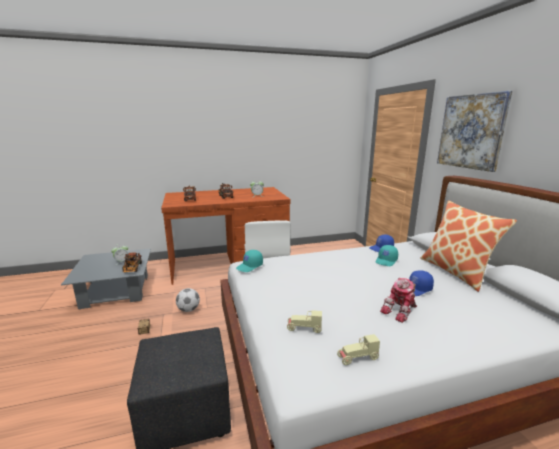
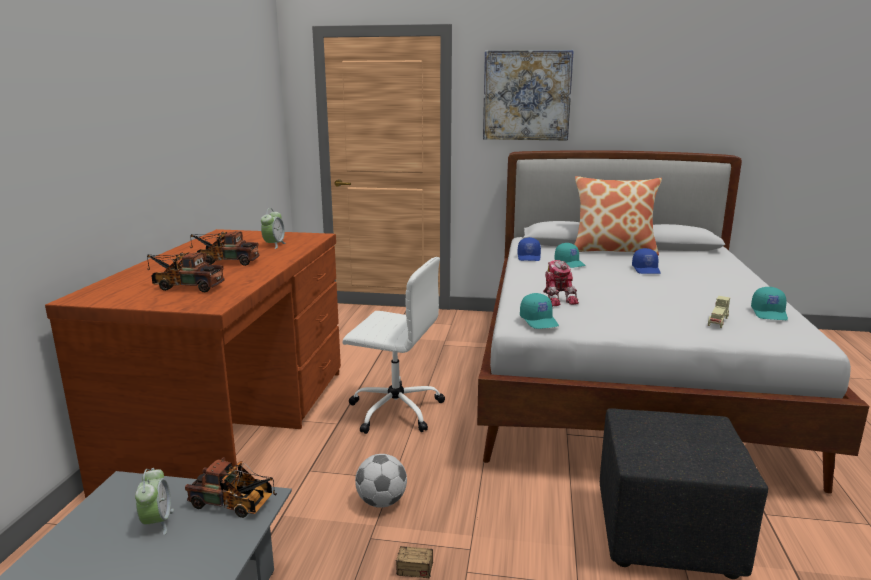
camera: 65 degrees left, 0 degrees up
(357, 358) = (769, 313): beige toy car -> turquoise cap
(401, 311) = (690, 283): toy robot -> toy robot (558, 299)

